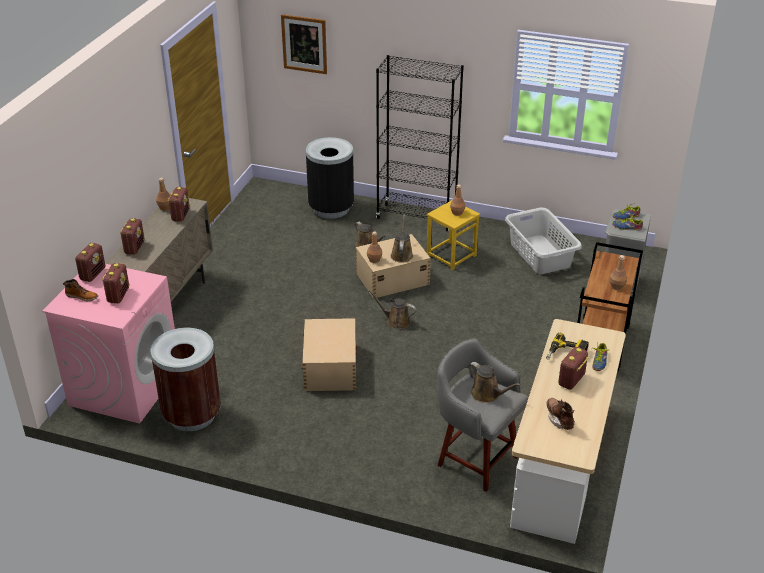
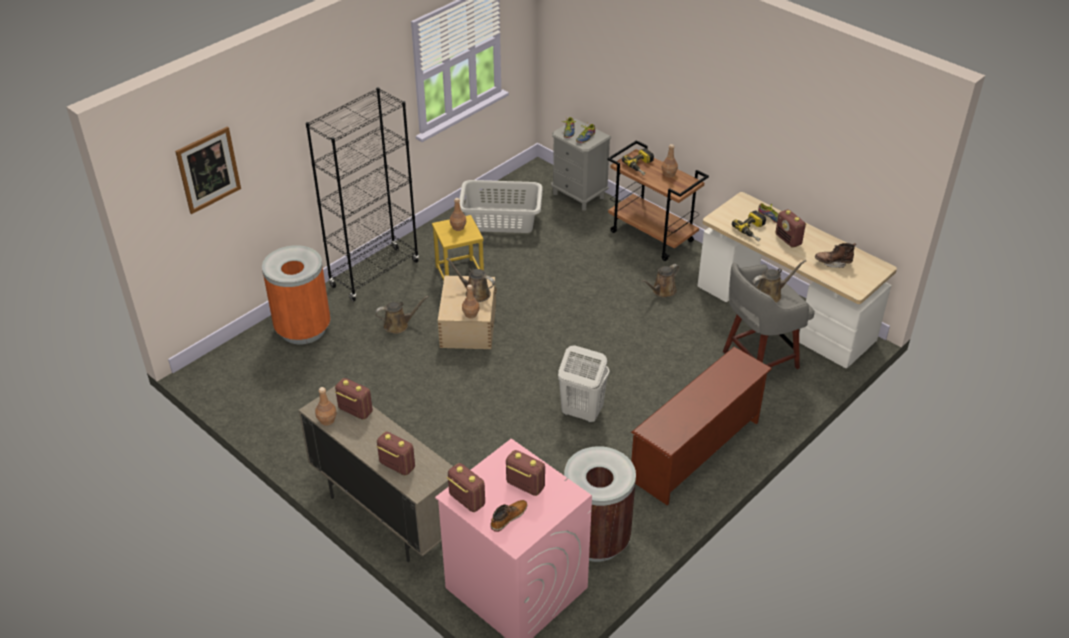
camera: 65 degrees left, 5 degrees up
(324, 448) = (697, 452): none -> brown shoe rack
(330, 367) = (581, 412): beige storage box -> white laundry basket
(331, 208) = (303, 329): black trash can -> orange trash can
(396, 321) = (539, 345): brown watering can -> brown watering can (662, 291)
(613, 268) = (641, 166): none -> power drill

